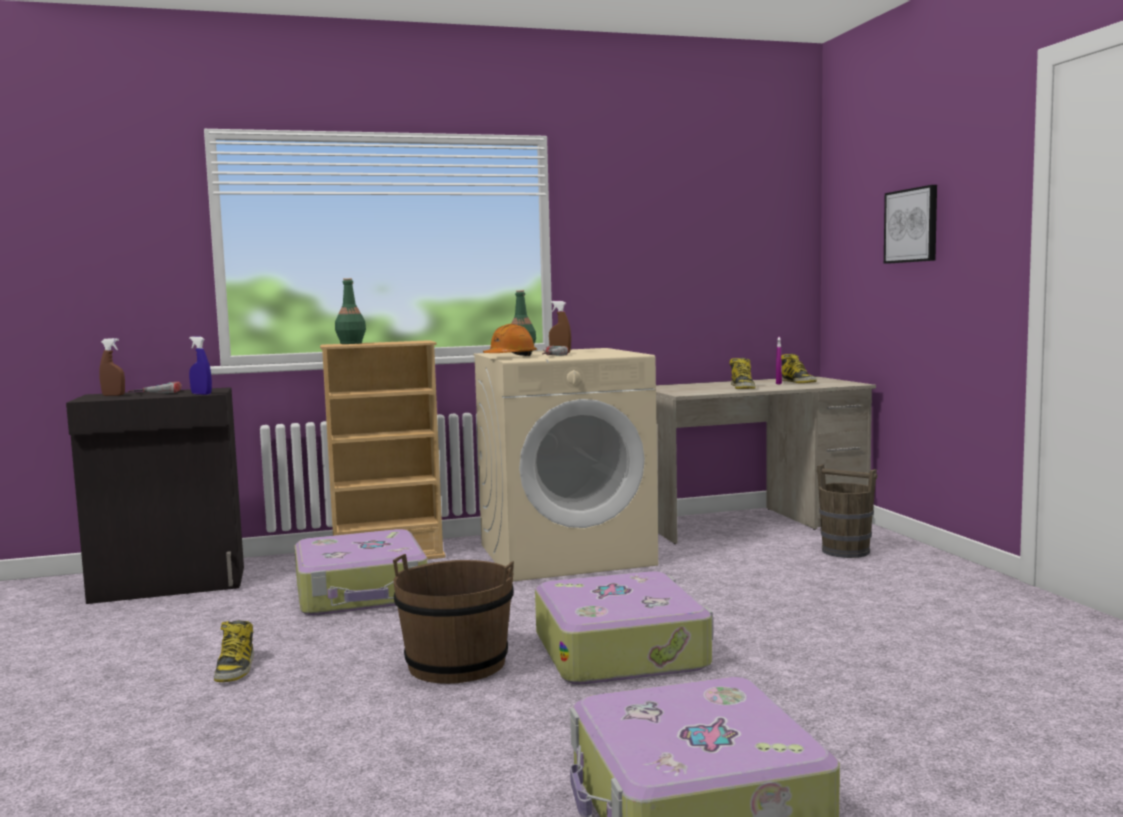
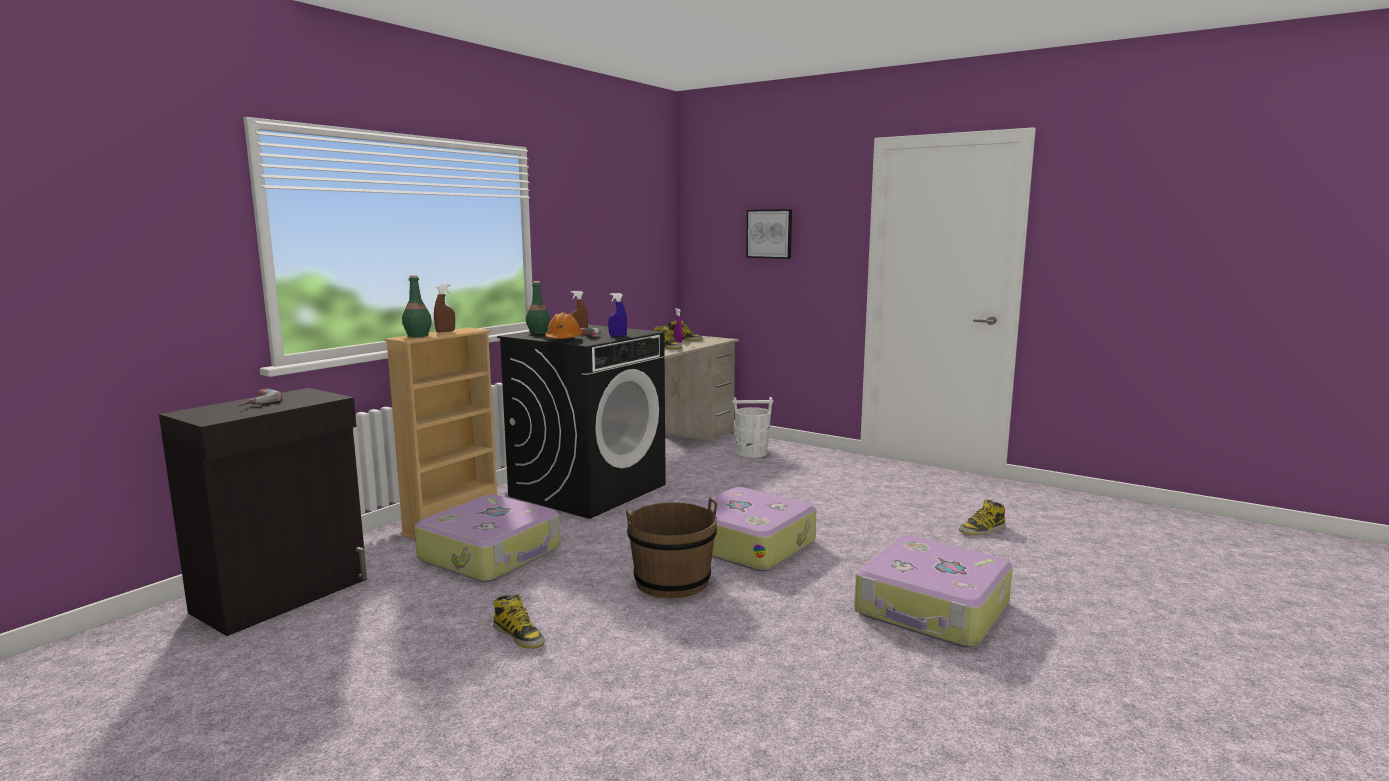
camera: 40 degrees left, 5 degrees up
(113, 395) = (215, 411): brown spray bottle -> brown spray bottle (445, 331)
(201, 394) = (325, 399): blue spray bottle -> blue spray bottle (617, 336)
(566, 554) = (588, 490): beige washing machine -> black washing machine
(845, 551) = (751, 453): brown bucket -> white bucket
(1023, 730) = (982, 530): none -> boot

